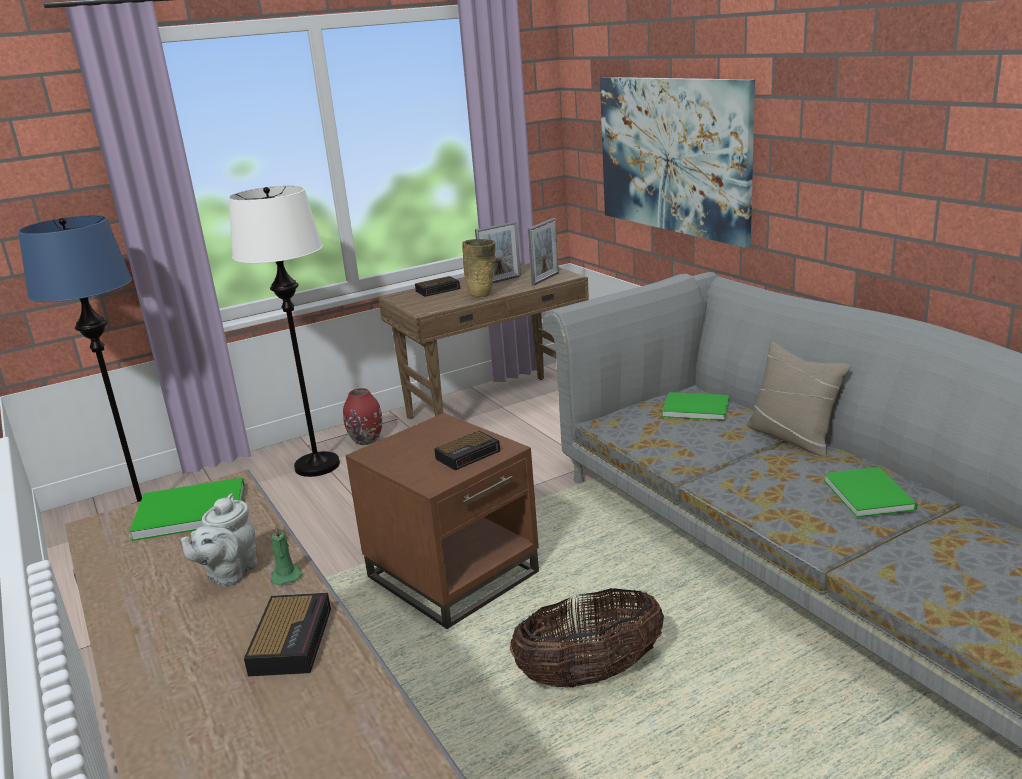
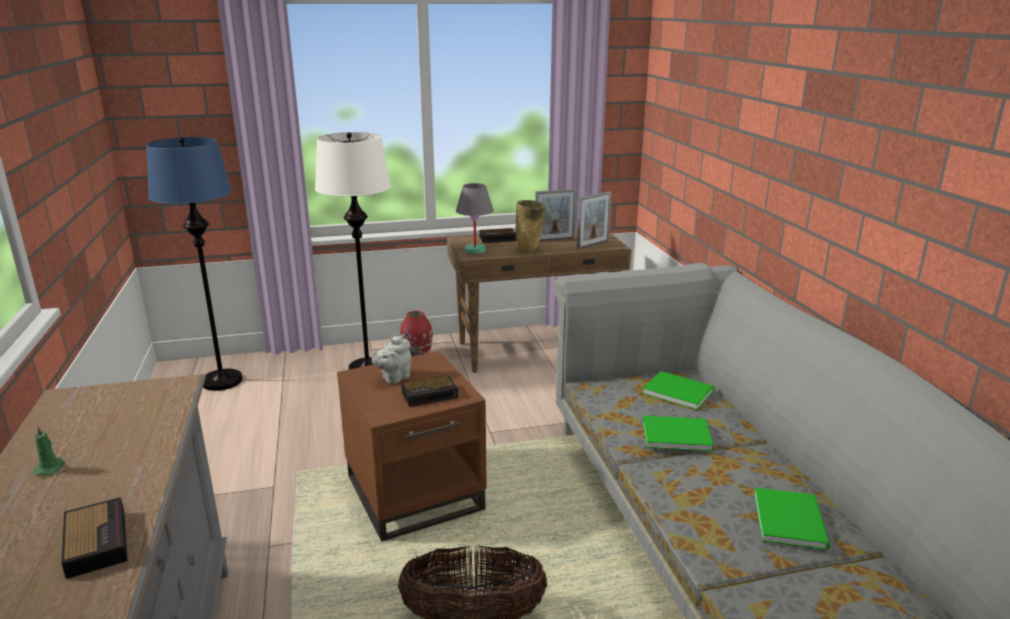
camera: 15 degrees right, 0 degrees up
(188, 511) = (131, 401): green book -> green book (674, 434)
(229, 574) = (108, 466): grey teapot -> grey teapot (394, 378)
(286, 575) = (144, 480): green candle -> green candle (51, 468)
(292, 639) = (96, 541): alarm clock -> alarm clock turned 45 degrees counterclockwise
(423, 305) = (475, 250): none -> grey table lamp
(672, 155) = (718, 151): picture -> none
(792, 438) = (753, 442): beige pillow -> none

